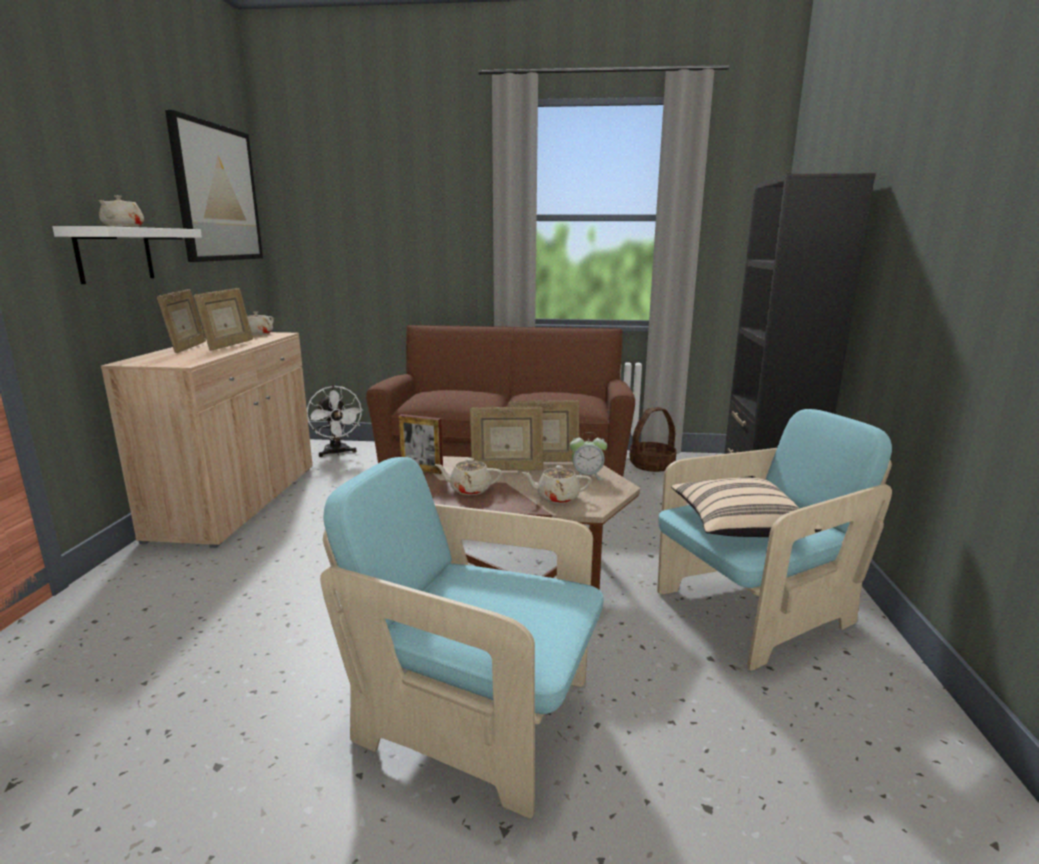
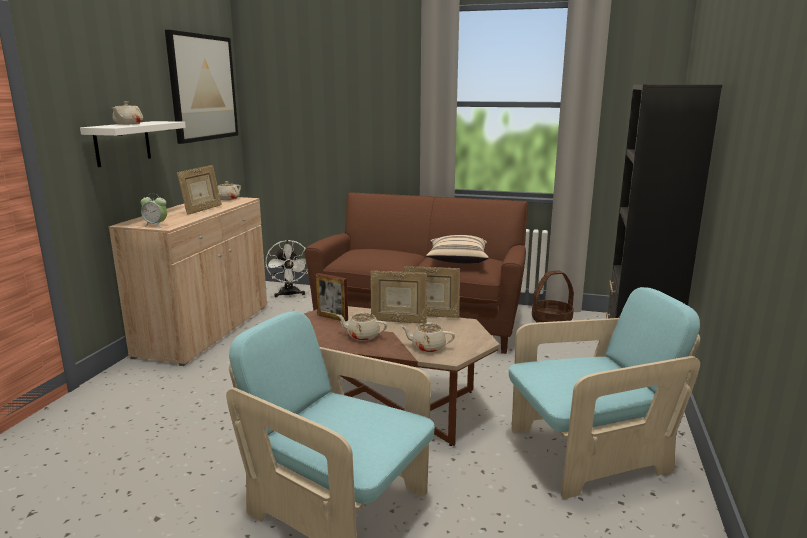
camera: 10 degrees right, 0 degrees up
(187, 348) = (172, 211): picture frame -> none
(587, 476) = (460, 331): alarm clock -> alarm clock (155, 225)
(737, 527) = (566, 382): beige pillow -> beige pillow (457, 260)

